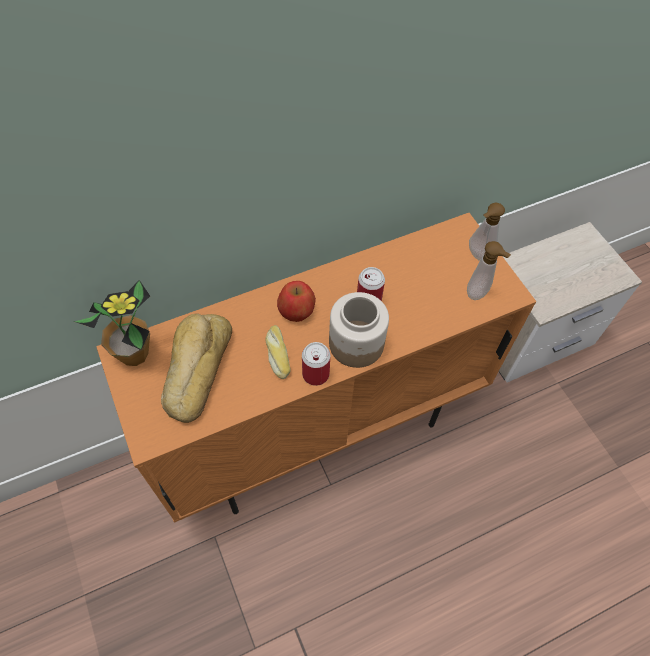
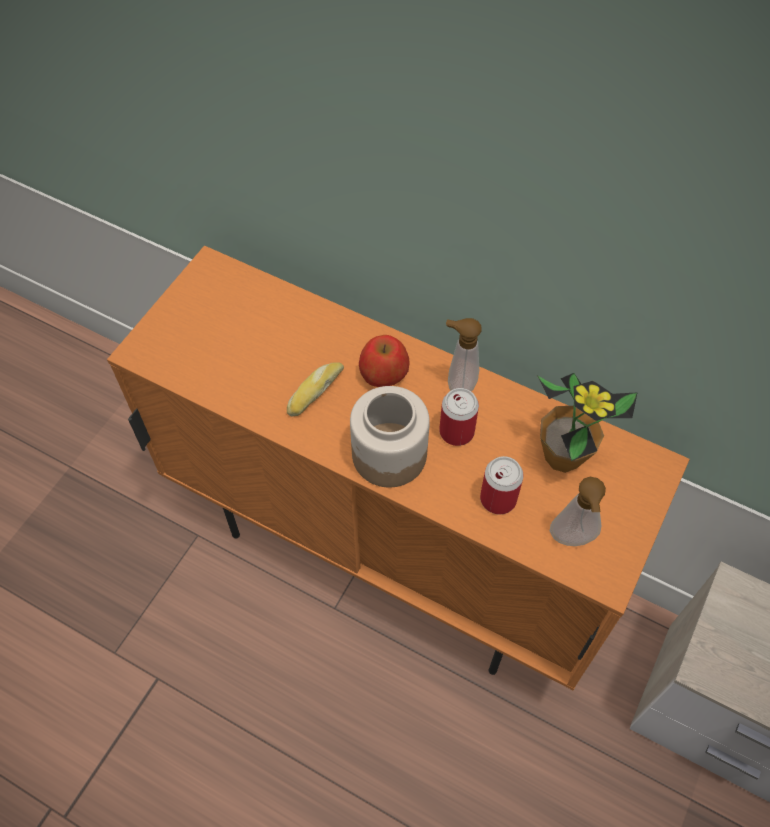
camera: 55 degrees right, 0 degrees up
(134, 354) = (218, 279): potted plant -> potted plant (562, 457)
(195, 369) = (241, 336): bread -> none
(315, 374) = (319, 441): can -> can (498, 499)
(478, 256) = (628, 507): soap dispenser -> soap dispenser (458, 384)

